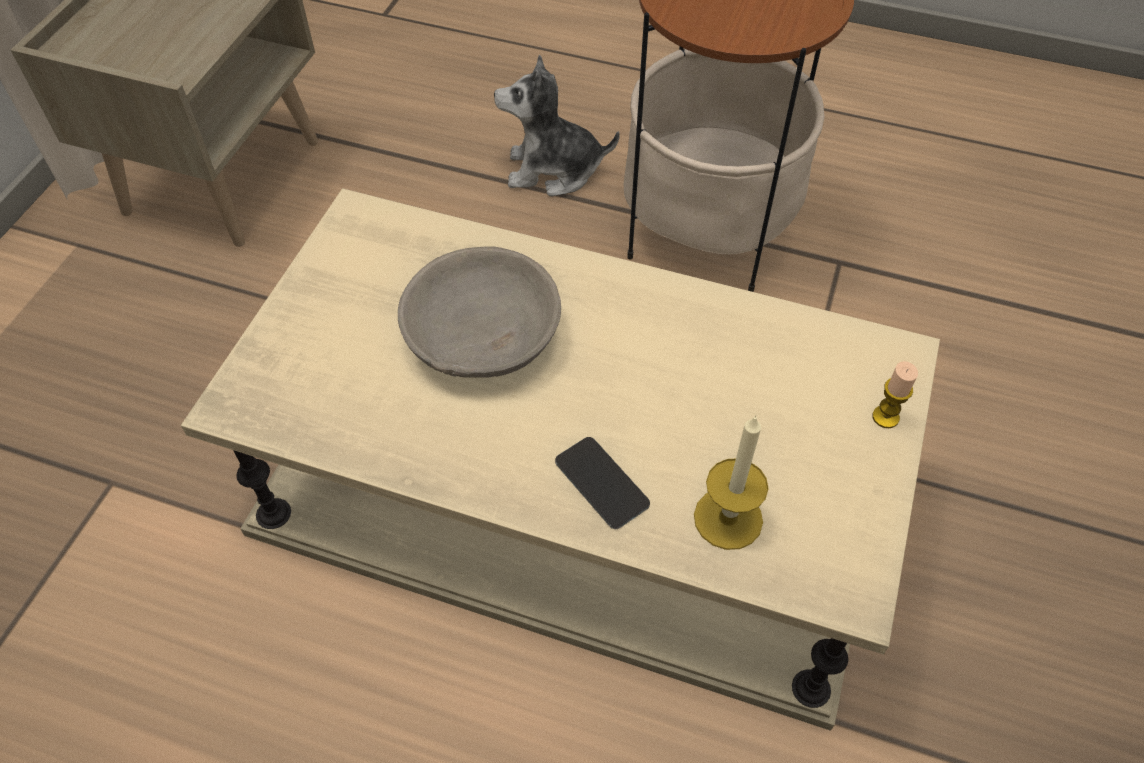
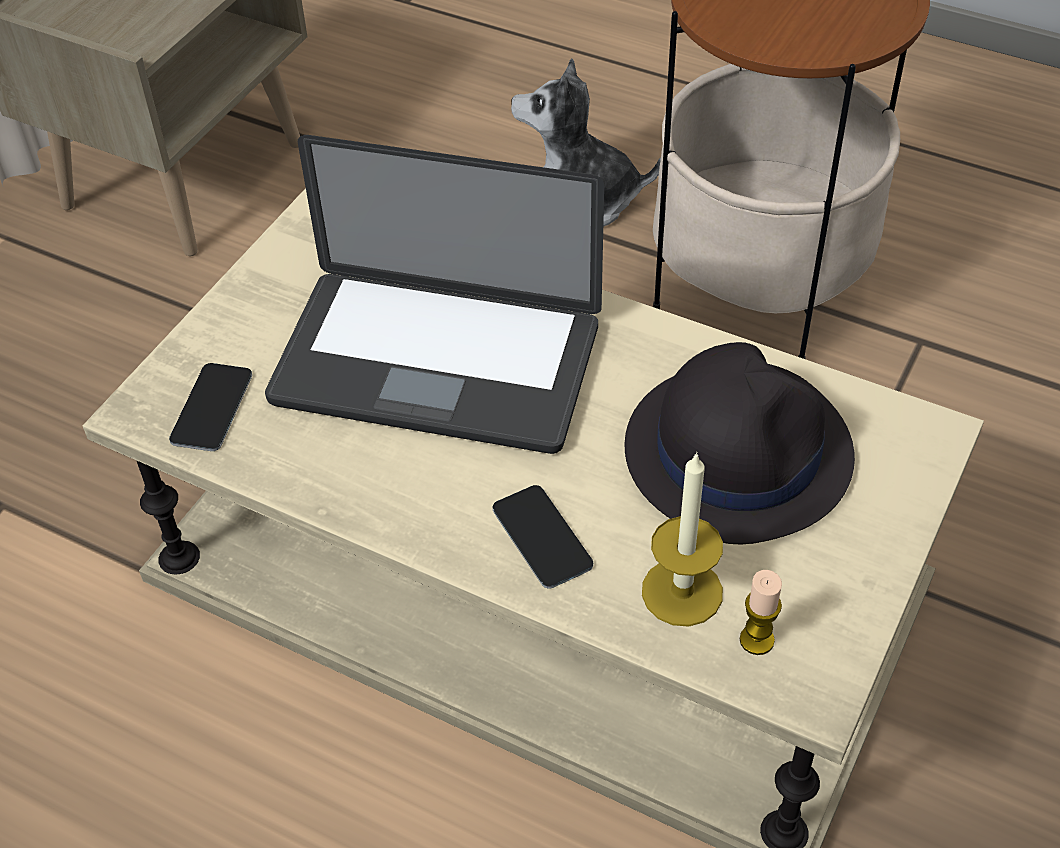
camera: 10 degrees right, 5 degrees down
(294, 396) = (212, 407): none -> phone
(483, 336) = (436, 364): grey bowl -> laptop
(749, 387) = (737, 451): none -> black hat
(885, 417) = (896, 501): candle -> candle (756, 640)

